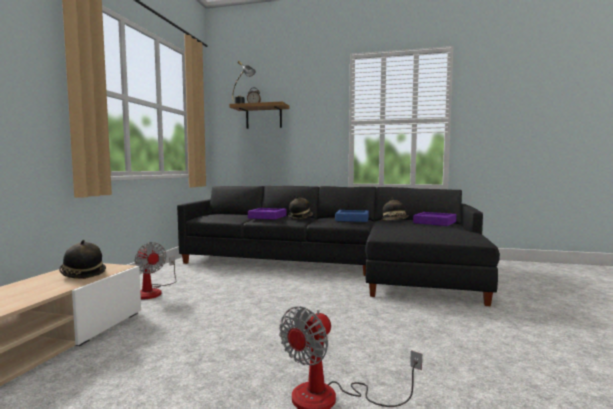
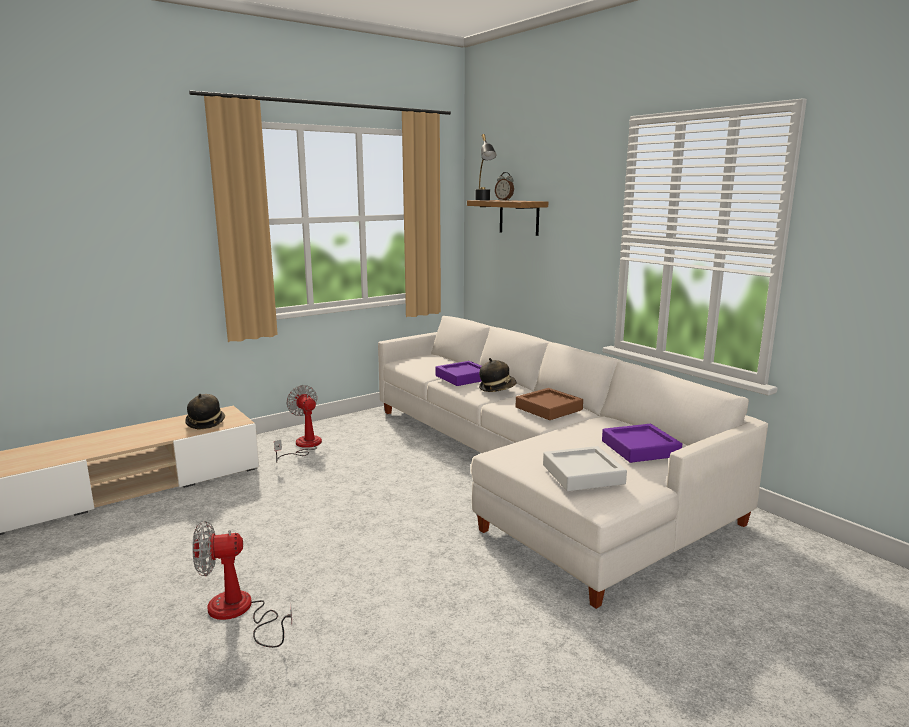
camera: 40 degrees right, 10 degrees up
(153, 291) = (303, 446): fan -> fan turned 150 degrees clockwise
(337, 267) = (534, 471): black sofa -> white sofa
(352, 219) = (548, 409): blue tray -> brown tray
(395, 222) = (586, 431): hat -> none
(446, 231) = (583, 474): none -> grey tray

